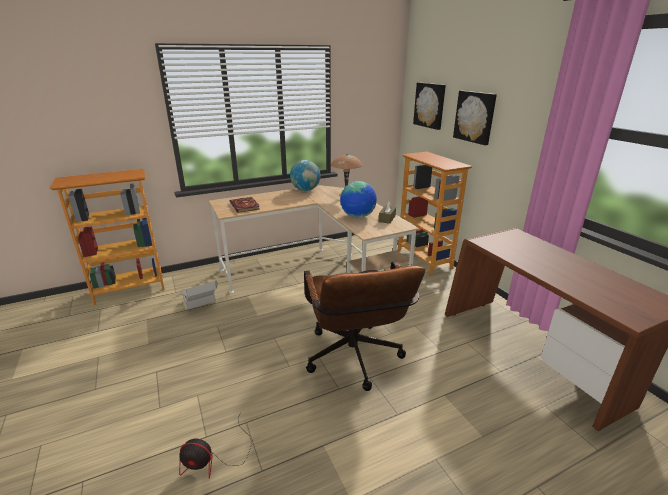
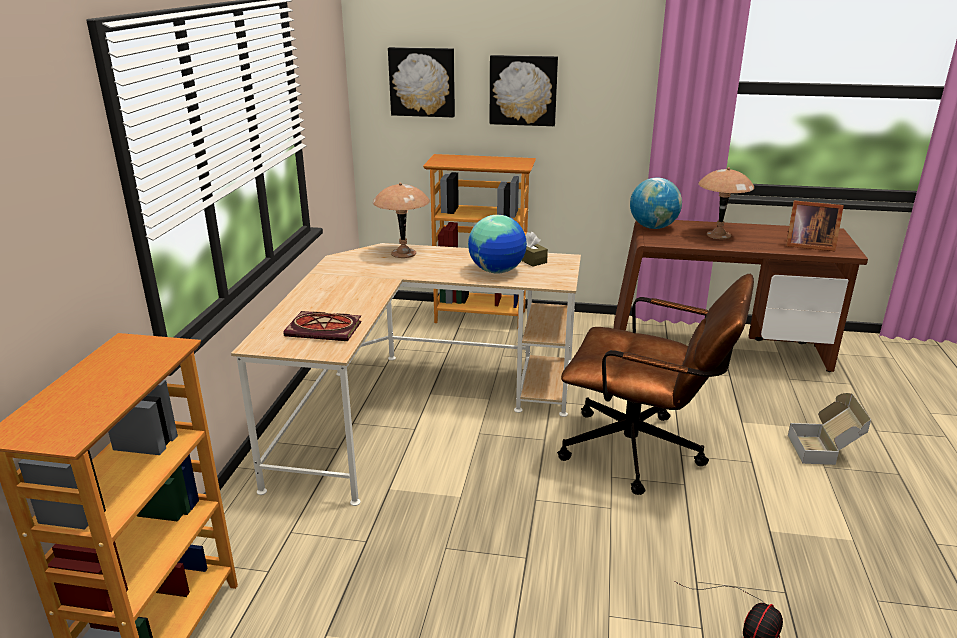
camera: 55 degrees left, 0 degrees up
(201, 304) = (356, 549): cardboard box -> cardboard box (824, 450)
(305, 190) = (330, 270): globe -> globe (653, 227)
(541, 257) = (718, 235): none -> brown table lamp
(602, 296) = (807, 245): none -> picture frame

